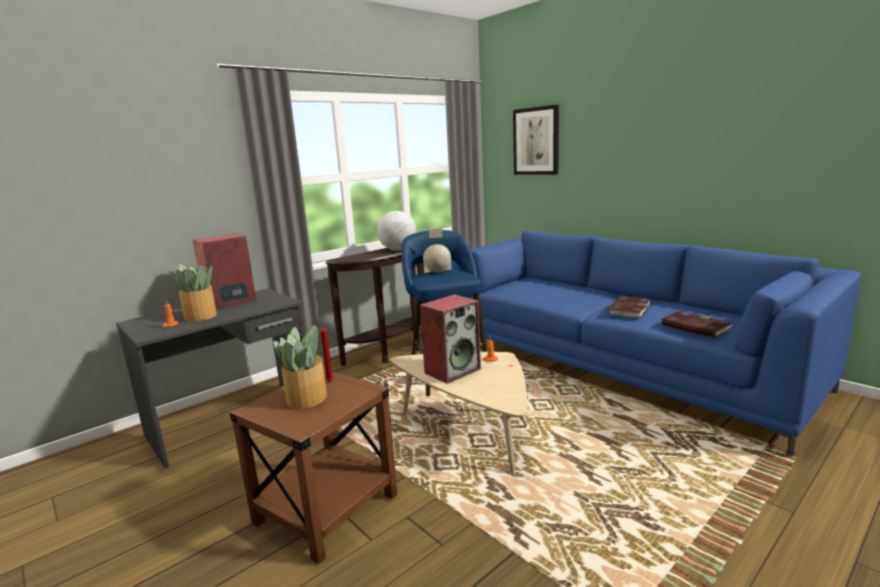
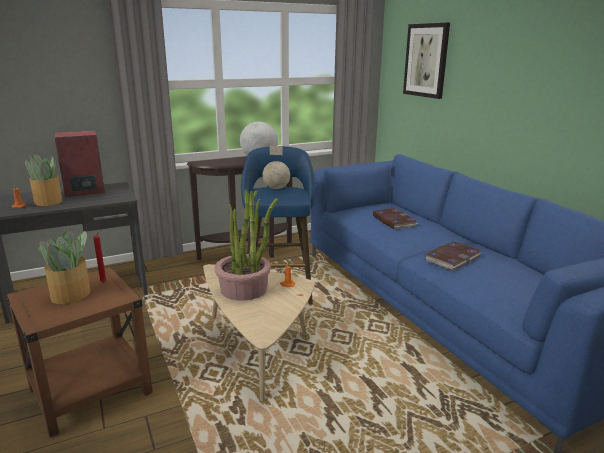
camera: 15 degrees right, 5 degrees up
(452, 370) = (244, 289): speaker -> potted plant
(695, 327) = (500, 292): book -> book (393, 221)

